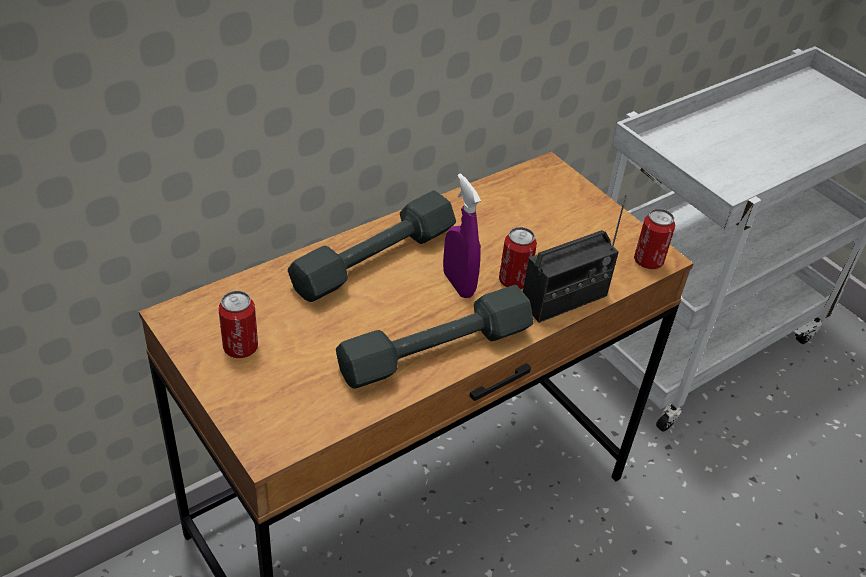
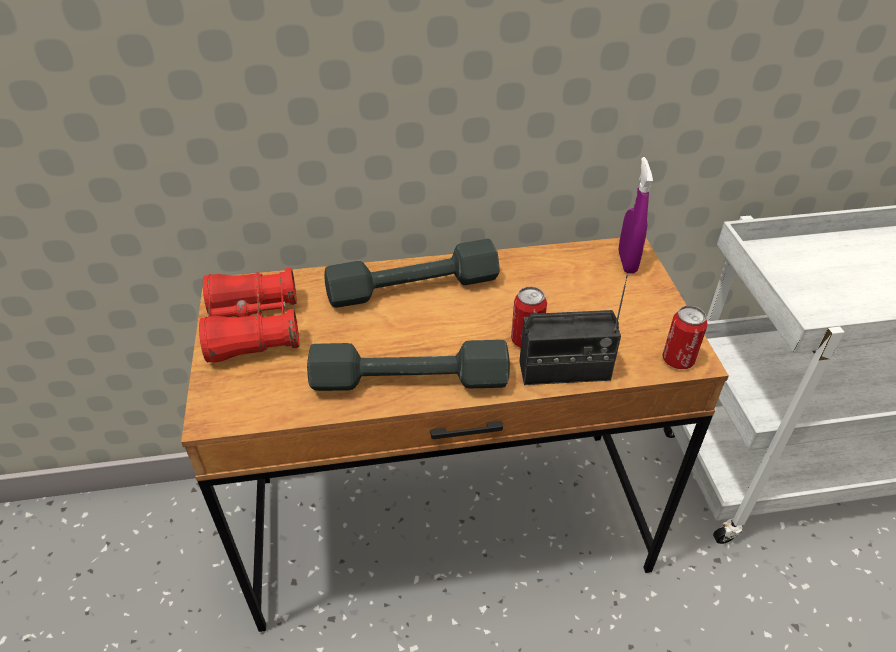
camera: 30 degrees right, 0 degrees up
(240, 348) = (253, 328): can -> red binoculars
(458, 284) = (472, 328): purple spray bottle -> purple spray bottle (627, 262)

